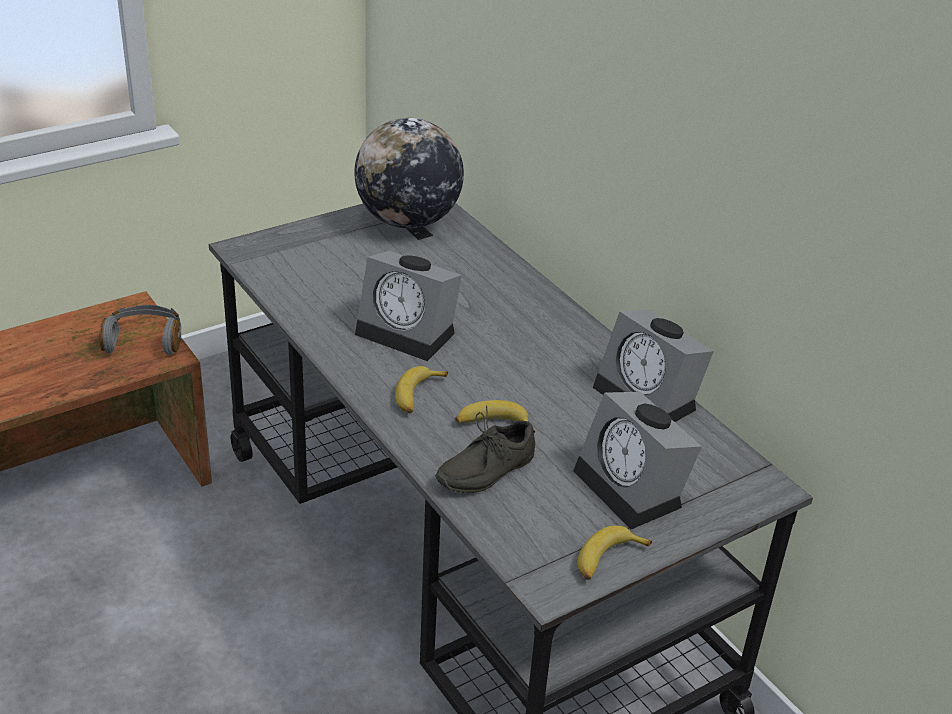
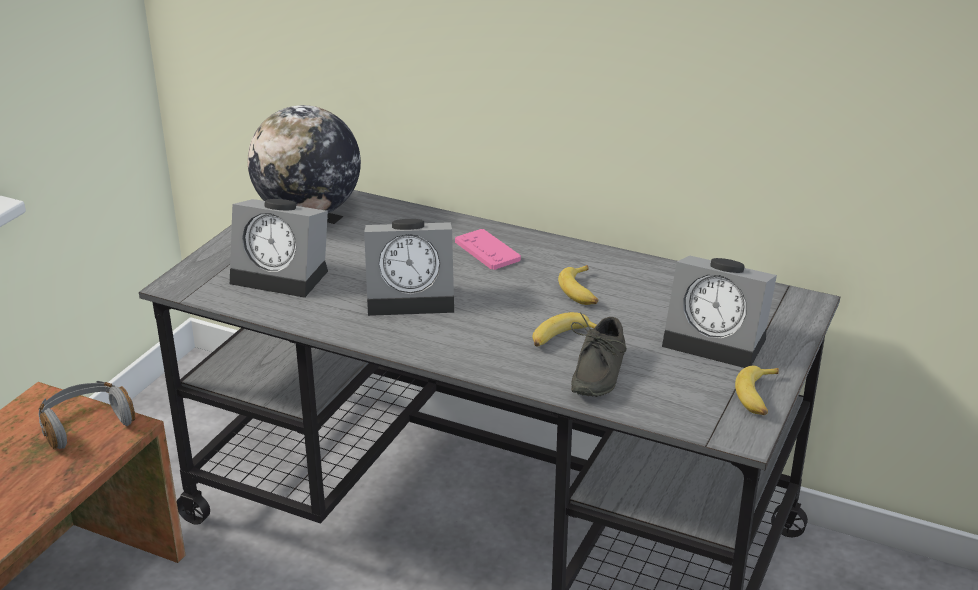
camera: 30 degrees left, 5 degrees down
(418, 396) = (478, 341): banana -> banana (581, 292)
(519, 314) = (487, 251): none -> pink game controller
(650, 398) = (656, 274): alarm clock -> alarm clock (284, 275)

